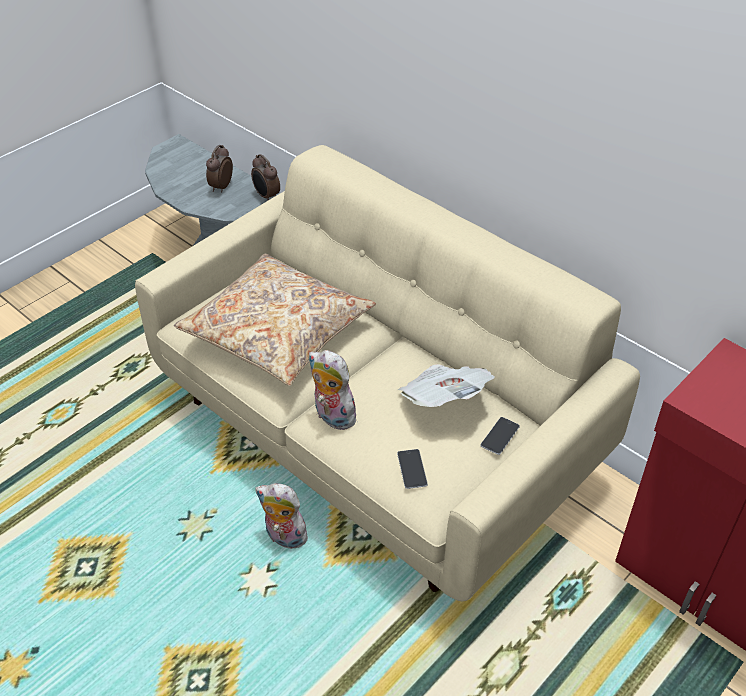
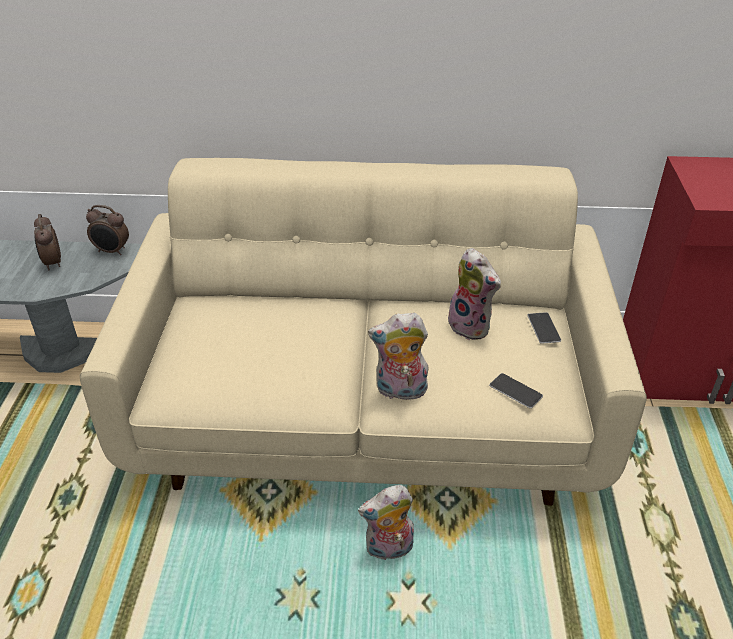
camera: 40 degrees left, 5 degrees down
(277, 331) = (266, 350): beige pillow -> none
(443, 400) = (472, 326): newspaper -> plush toy

